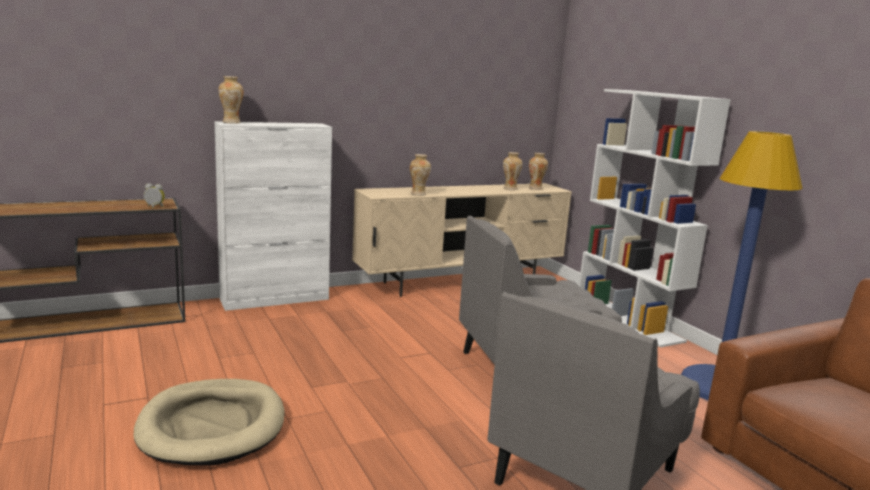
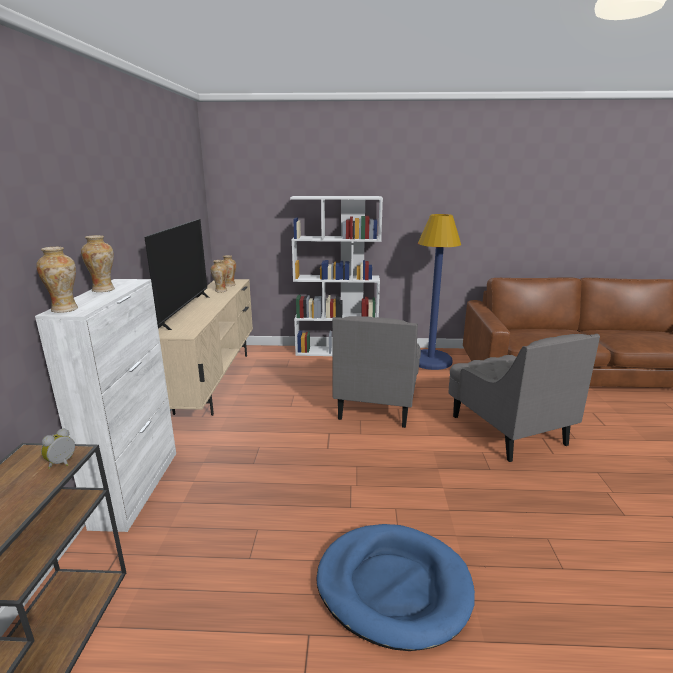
camera: 60 degrees left, 5 degrees up
(212, 426) = (393, 586): beige dog bed -> blue dog bed
(418, 194) = (201, 319): vase -> vase (104, 290)
(431, 188) = (185, 311): none -> television

